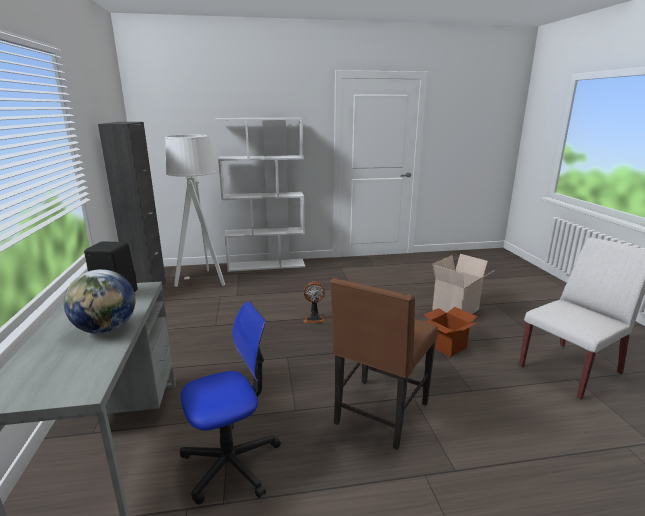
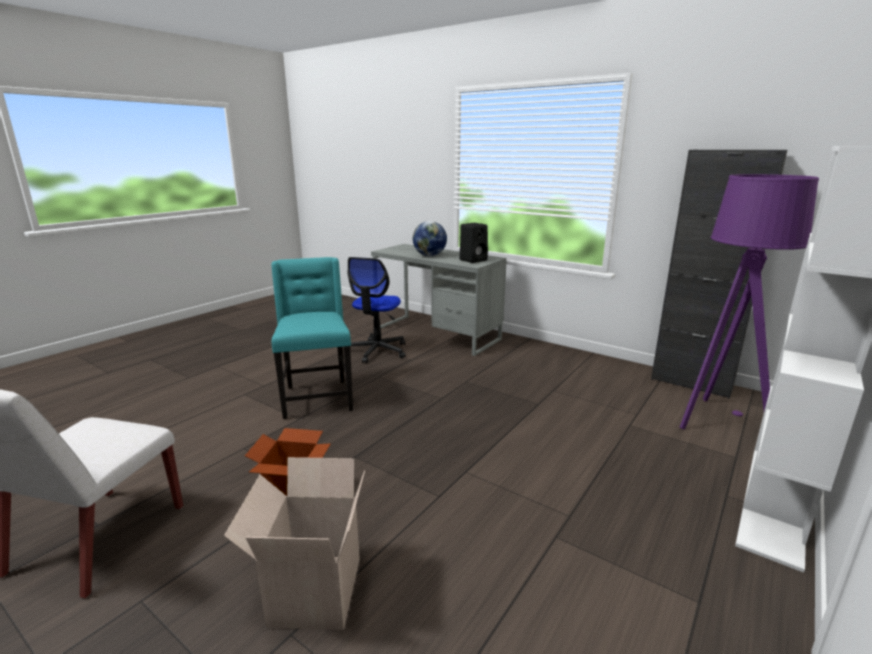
camera: 135 degrees right, 0 degrees up
(202, 280) = (718, 421): white floor lamp -> purple floor lamp
(314, 318) = (491, 443): fan -> none
(379, 414) = (317, 398): brown chair -> turquoise chair

